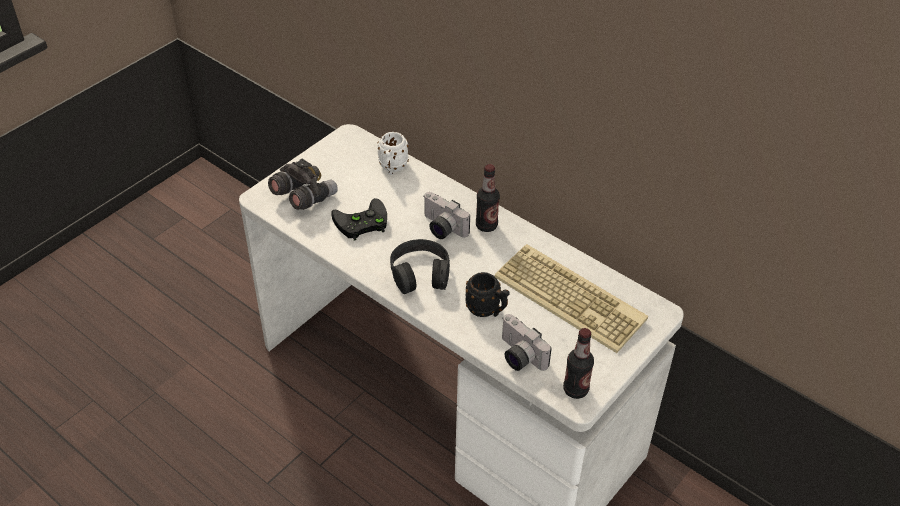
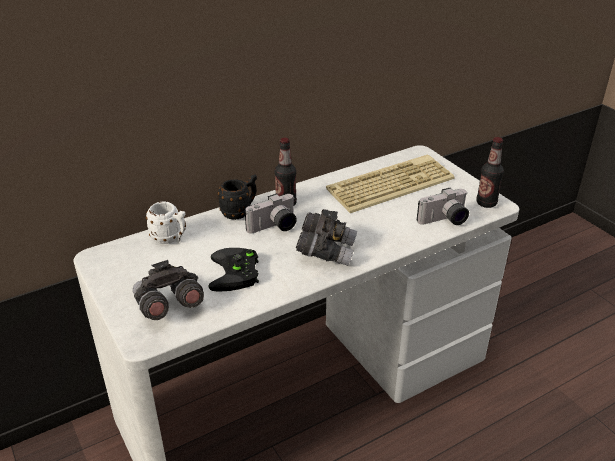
camera: 70 degrees left, 10 degrees down
(420, 273) = (326, 251): black headphones -> grey binoculars
(487, 310) = (388, 225): black mug -> black mug (240, 212)

